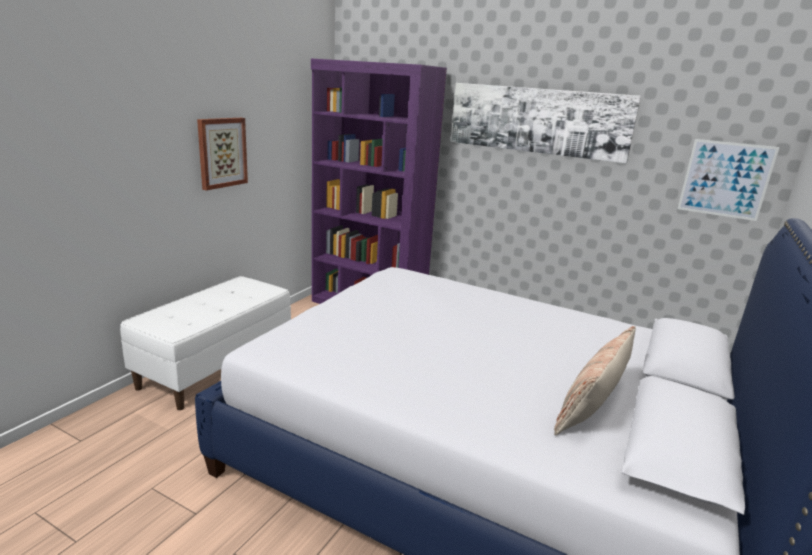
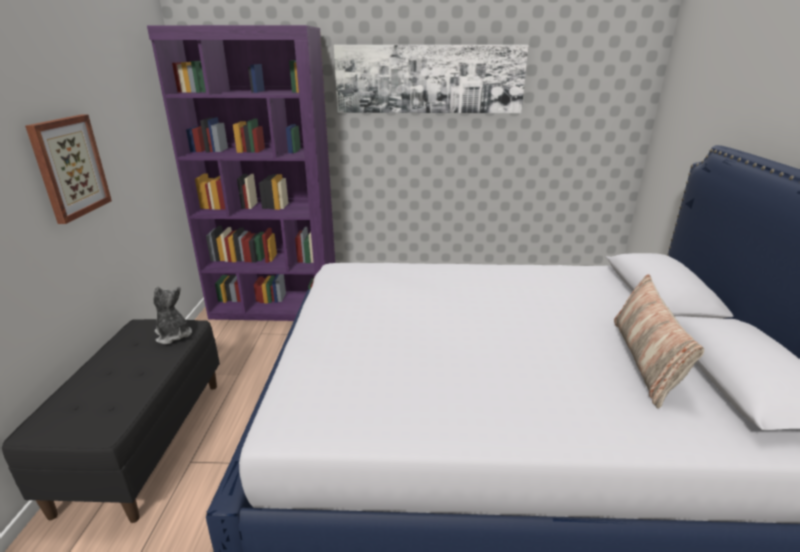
camera: 25 degrees left, 5 degrees up
(216, 366) = (145, 441): white bench -> black bench
(258, 292) = (173, 335): none -> plush toy
(725, 179) = (604, 117): picture -> none

